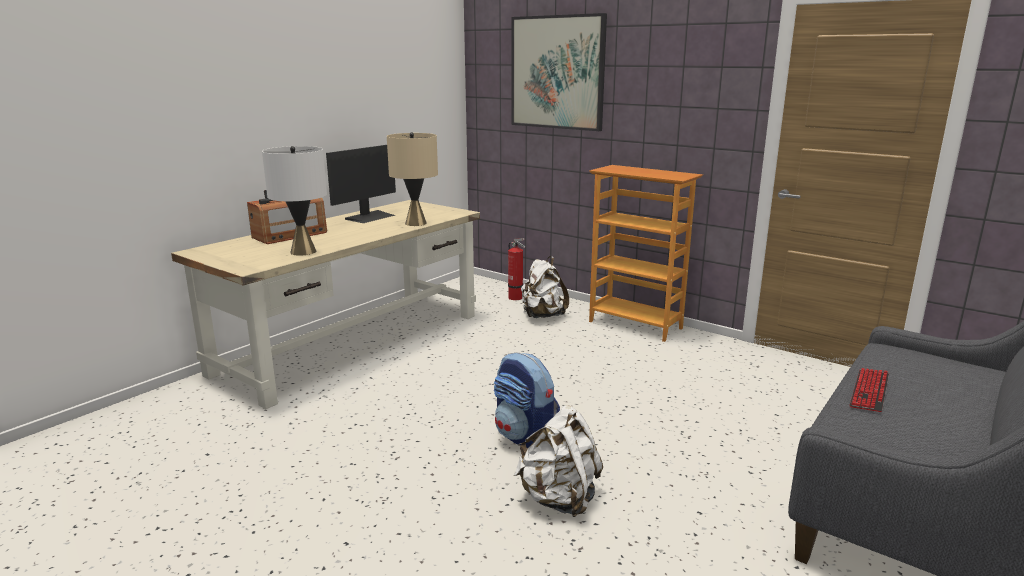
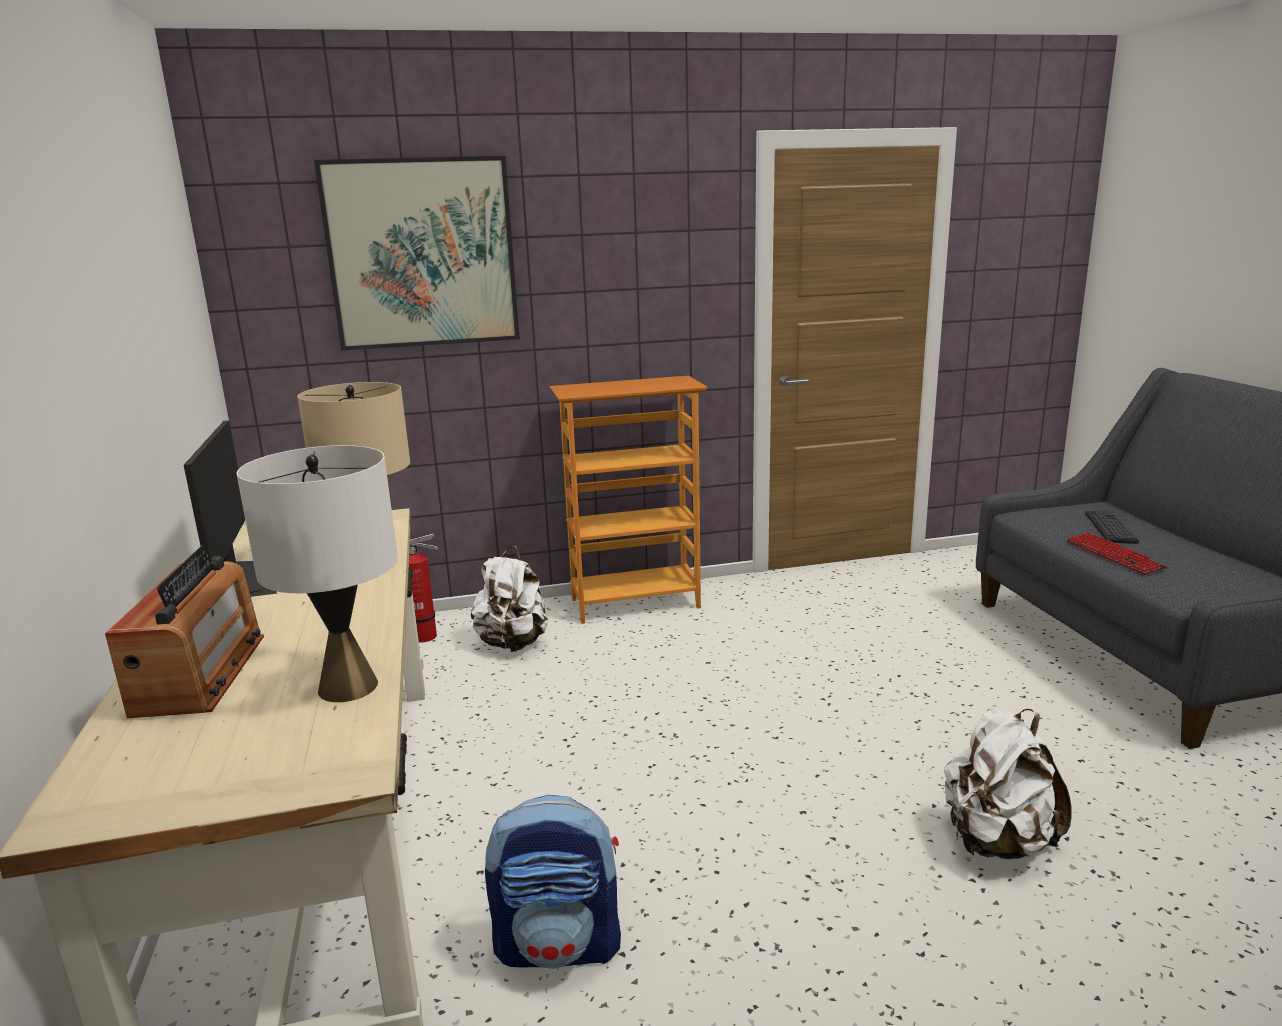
camera: 50 degrees left, 0 degrees up
(525, 438) = (829, 802): backpack -> backpack (560, 945)
(936, 382) = (1110, 528): none -> keyboard

